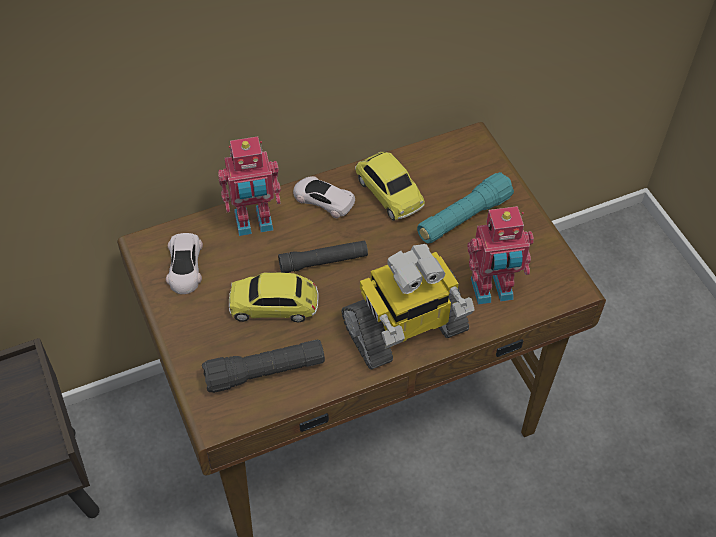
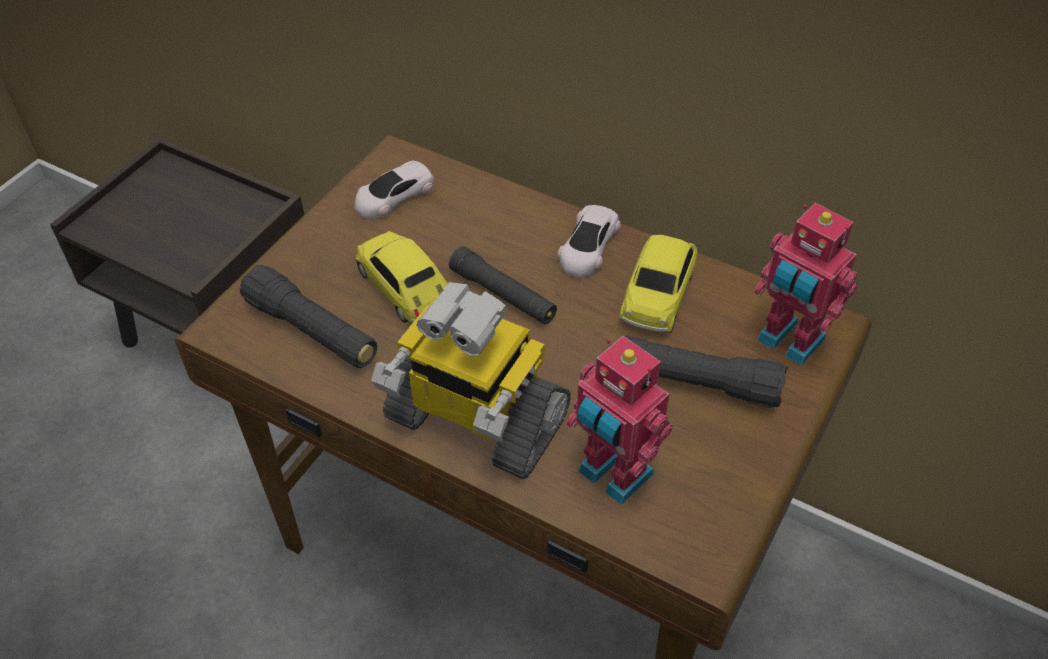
camera: 55 degrees right, 5 degrees down
(254, 223) = (499, 213): toy robot -> toy robot (788, 342)
(323, 199) = (588, 246): white toy car -> white toy car turned 150 degrees counterclockwise
(463, 218) = (696, 383): turquoise flashlight -> black flashlight

